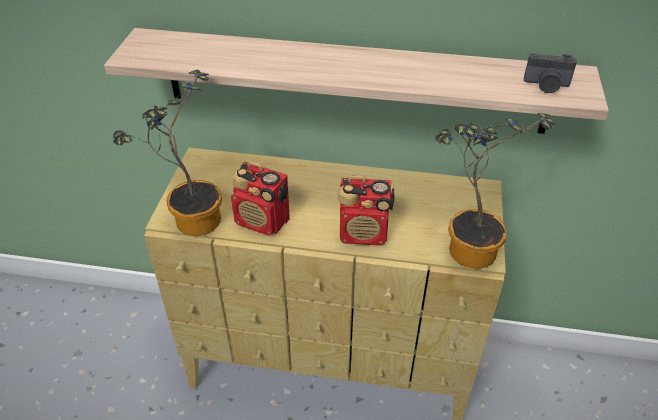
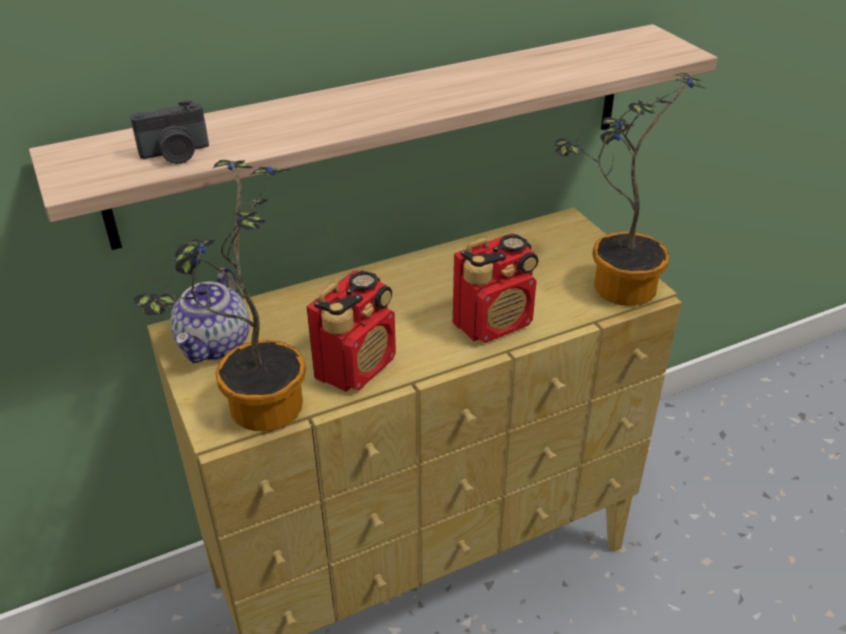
camera: 35 degrees left, 5 degrees down
(208, 174) = (215, 345): none -> teapot
(263, 221) = (356, 367): radio -> radio turned 45 degrees counterclockwise
(546, 85) = (635, 53): camera -> camera (176, 154)

